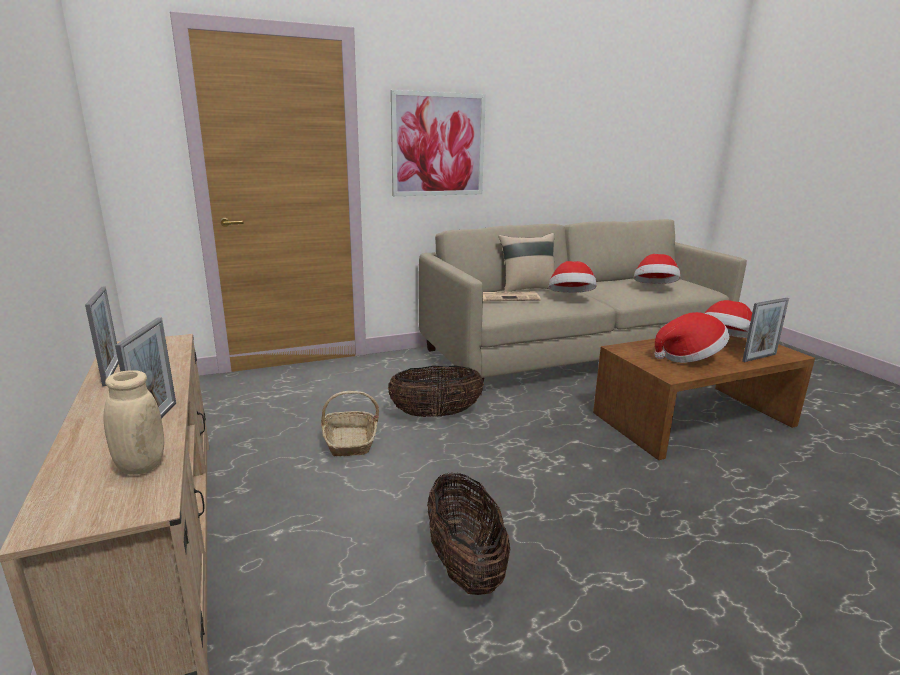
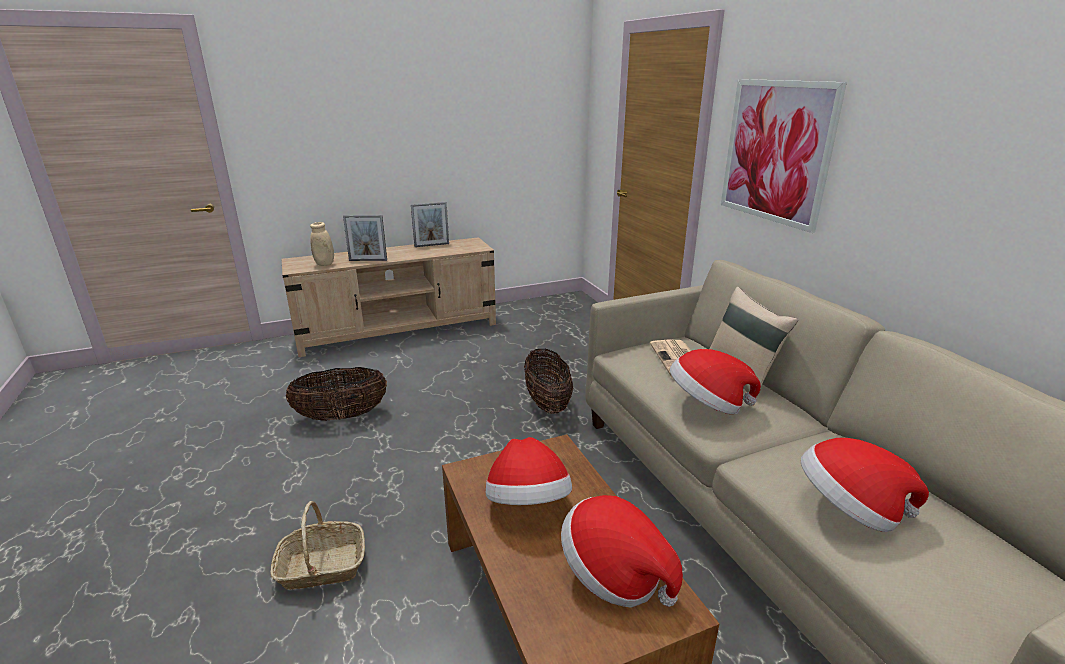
camera: 90 degrees right, 5 degrees up
(350, 441) = (498, 368): basket -> basket (321, 567)
(759, 357) = (533, 592): picture frame -> none

